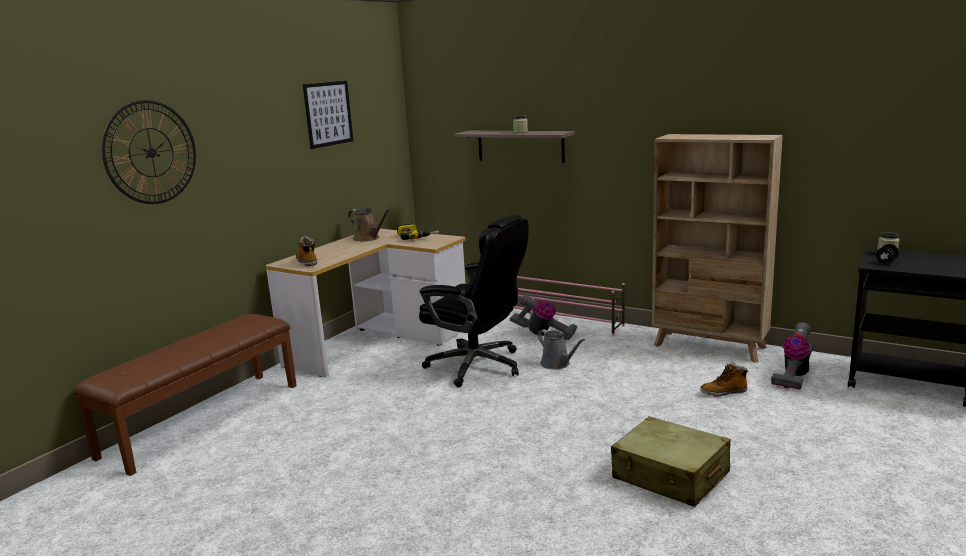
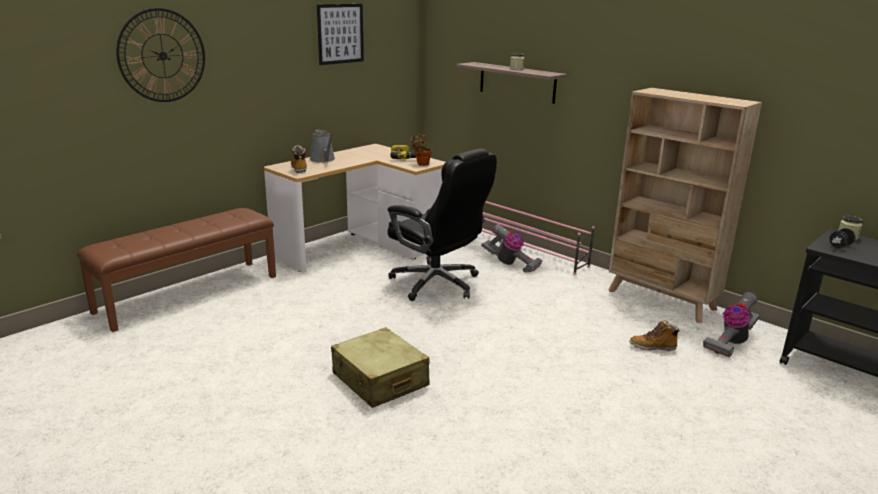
camera: 10 degrees right, 5 degrees up
(368, 238) = (364, 153): brown watering can -> none
(436, 241) = (421, 164): none -> potted plant
(557, 364) = (509, 294): grey watering can -> grey watering can (323, 160)
(670, 476) = (562, 418): beige suitcase -> beige suitcase (380, 380)

